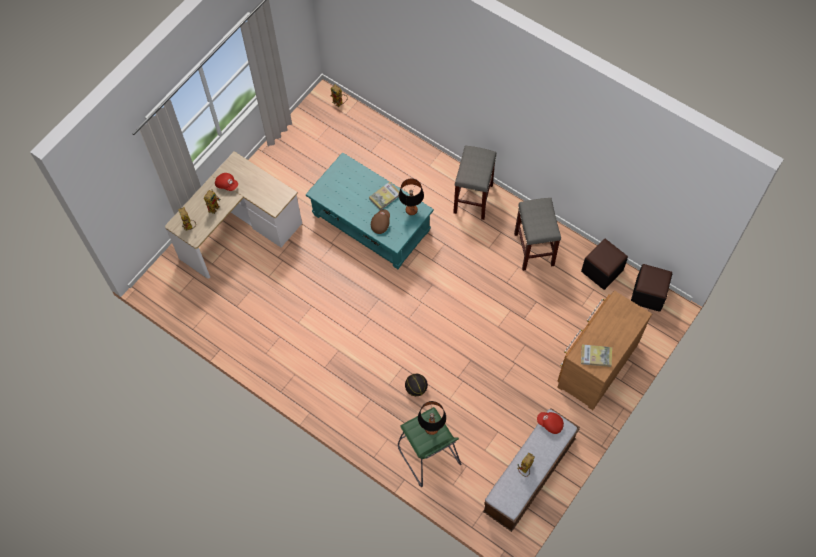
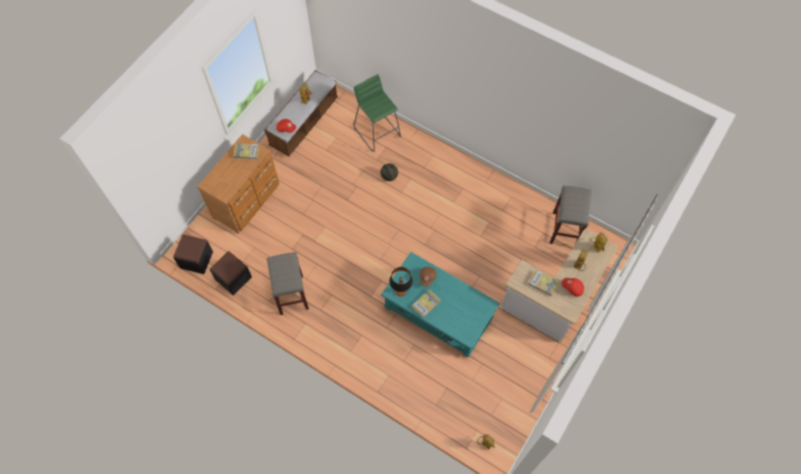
camera: 175 degrees right, 0 degrees up
(257, 191) = (543, 283): none -> book
(432, 428) = (374, 106): table lamp -> none
(473, 199) = (345, 341): grey stool -> grey stool (564, 229)

